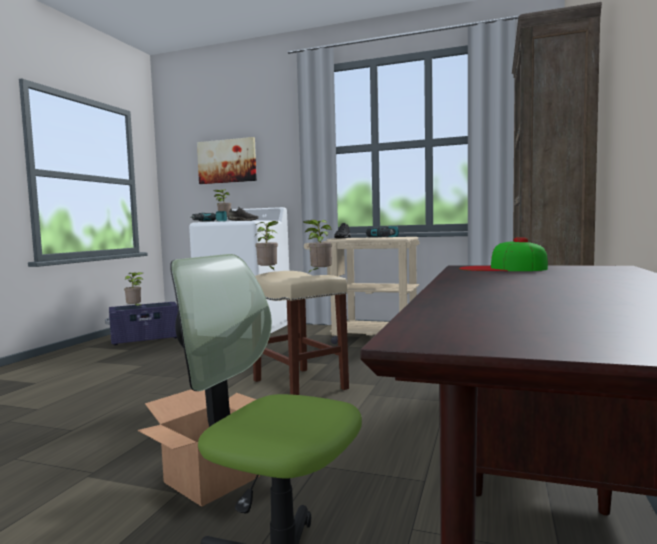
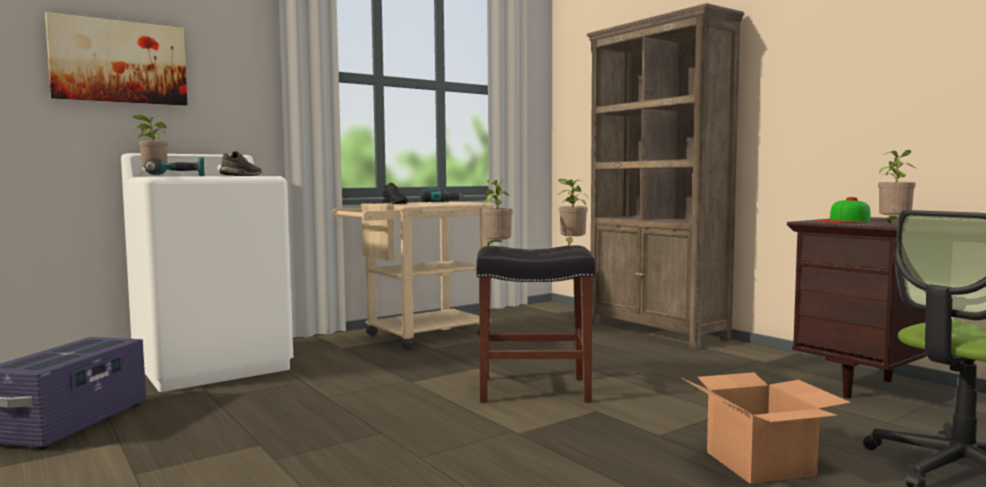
camera: 55 degrees left, 0 degrees up
(135, 308) = (72, 358): potted plant -> potted plant (894, 225)
(301, 385) = (535, 389): beige stool -> black stool

